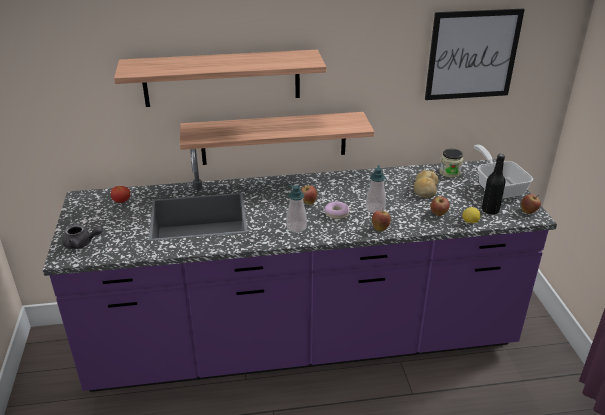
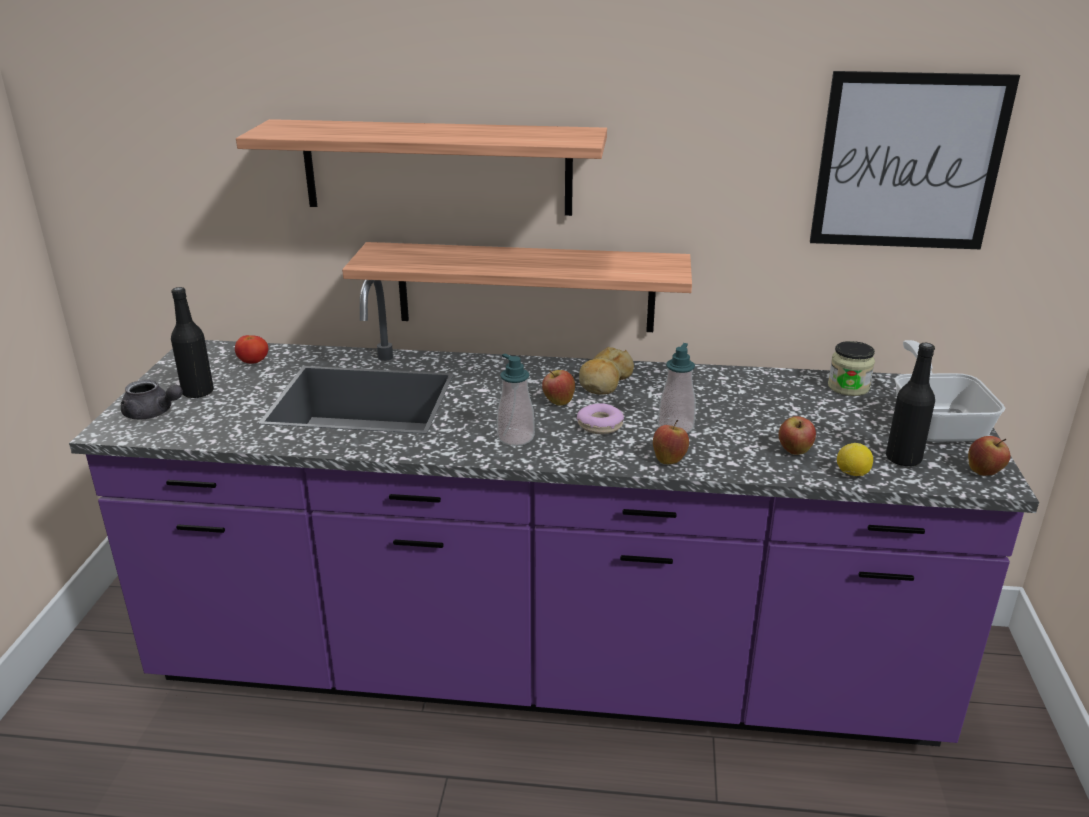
camera: 15 degrees right, 5 degrees down
(100, 226) = (198, 392): none -> black bottle
(425, 189) = (787, 408): bread -> bread (605, 381)

